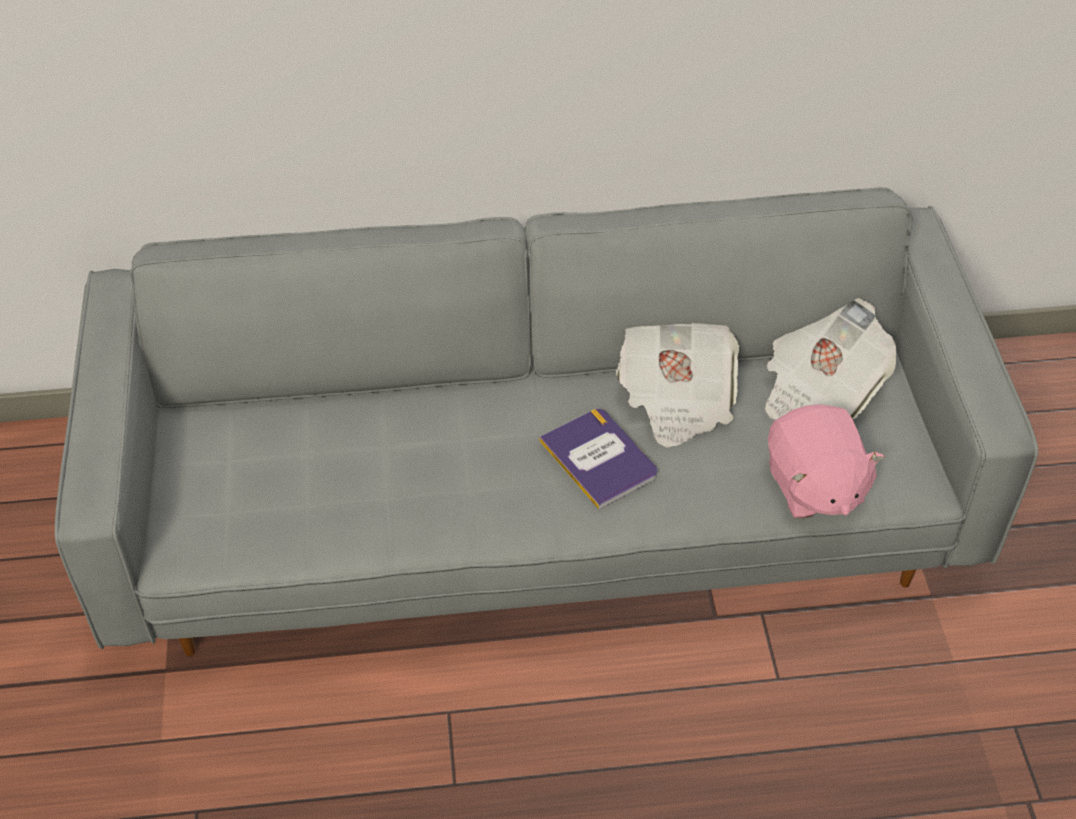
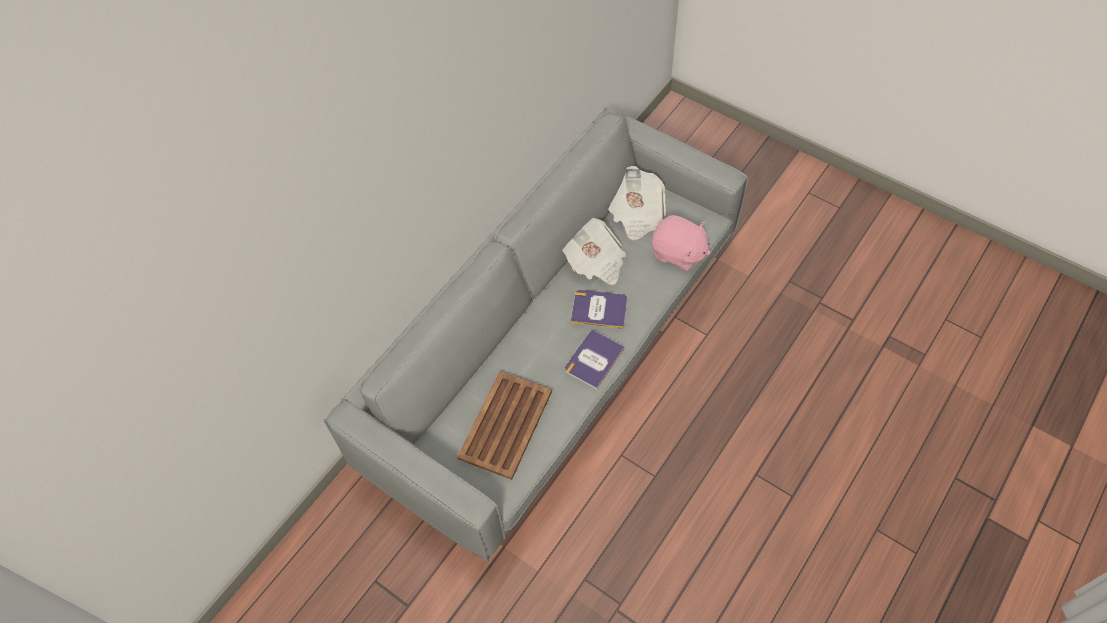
camera: 45 degrees left, 10 degrees up
(290, 483) = (505, 425): none -> brown tray
(506, 510) = (594, 359): none -> book

